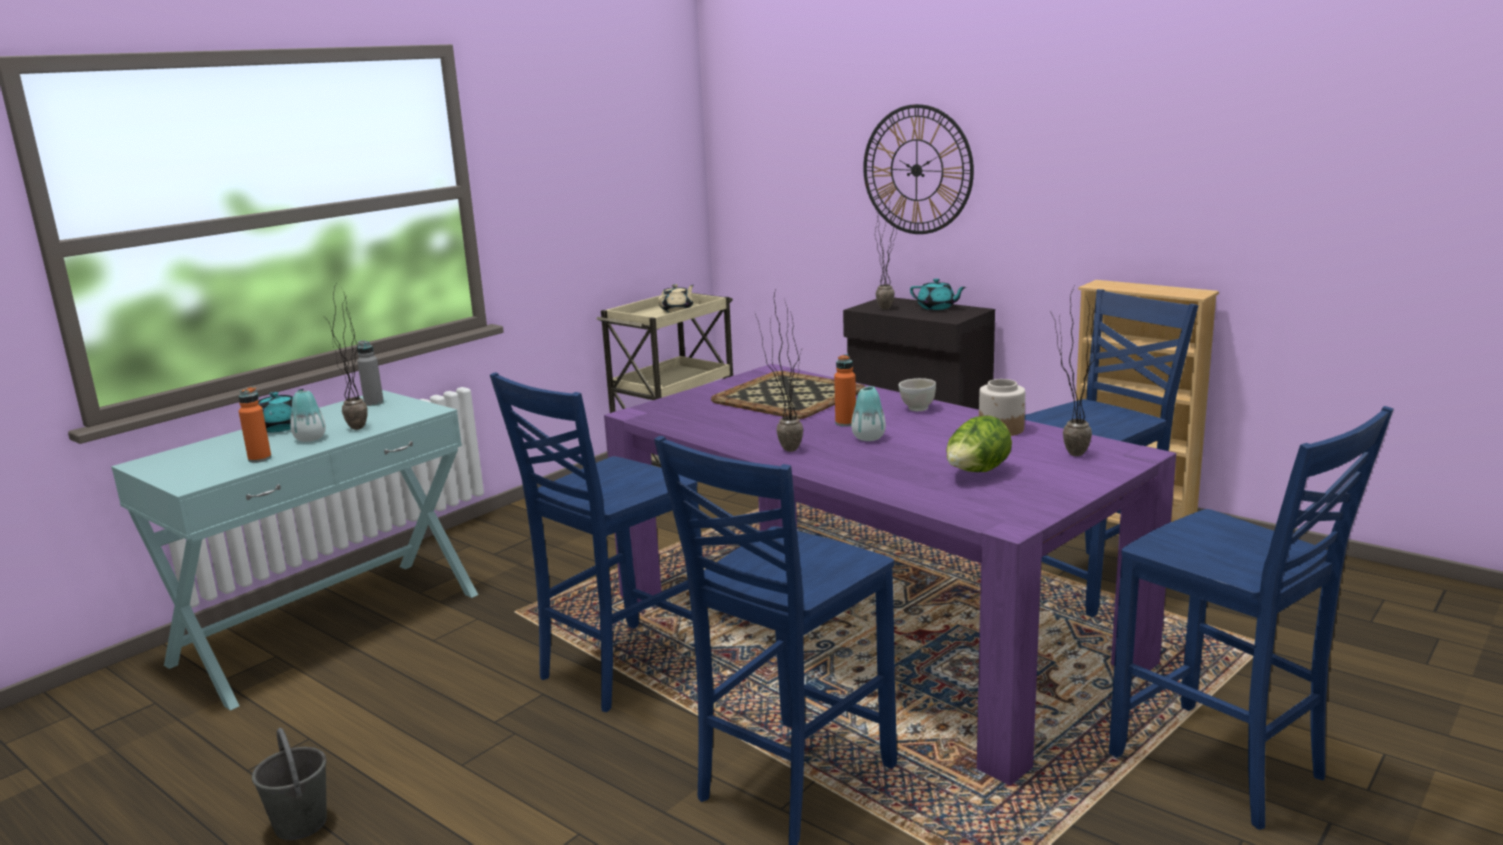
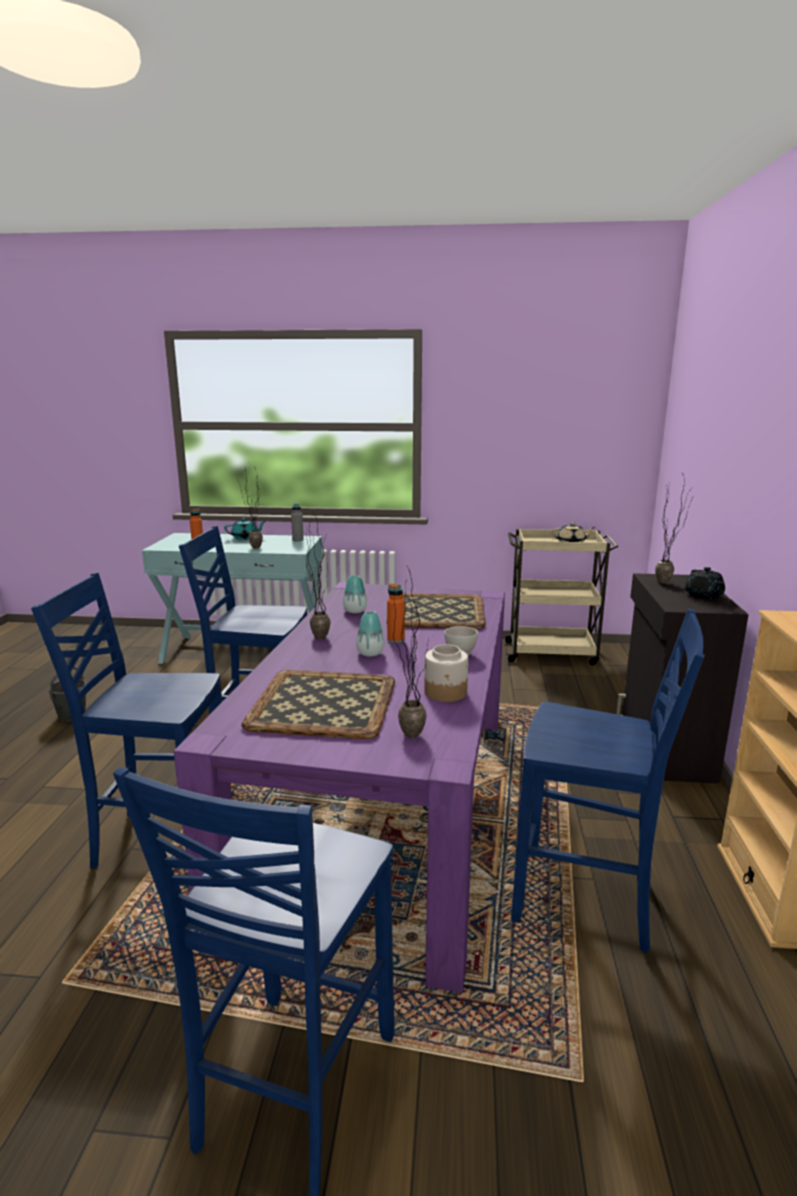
camera: 55 degrees right, 0 degrees up
(310, 439) = (233, 545): vase -> vase (355, 611)
(917, 170) = (739, 459): wall clock -> none
(937, 307) = (703, 596): turquoise teapot -> black teapot
(976, 473) = (324, 704): lettuce -> tray

